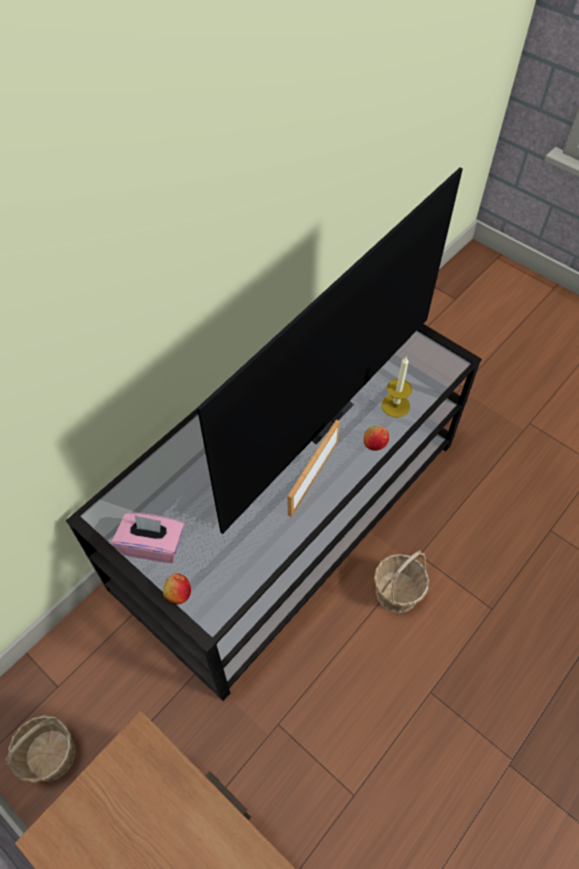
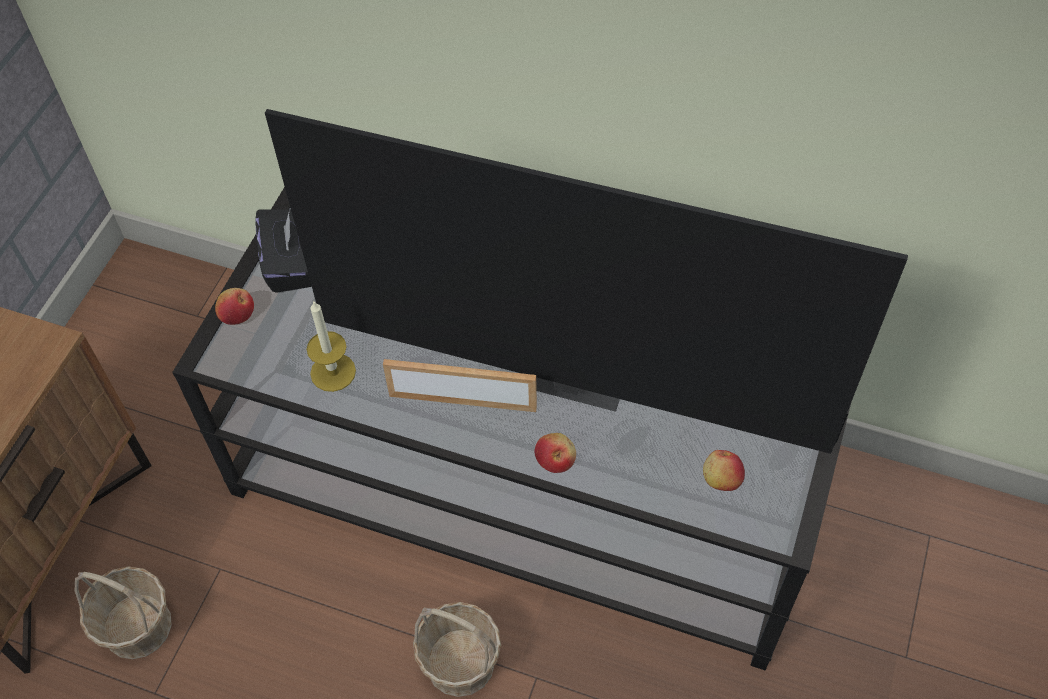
camera: 70 degrees right, 0 degrees up
(50, 755) = (120, 344): basket -> basket (137, 626)
(153, 545) = (292, 265): pink tissue box -> black tissue box
(395, 405) = (642, 468): candle -> candle (333, 372)
(415, 373) = (721, 479): none -> apple

